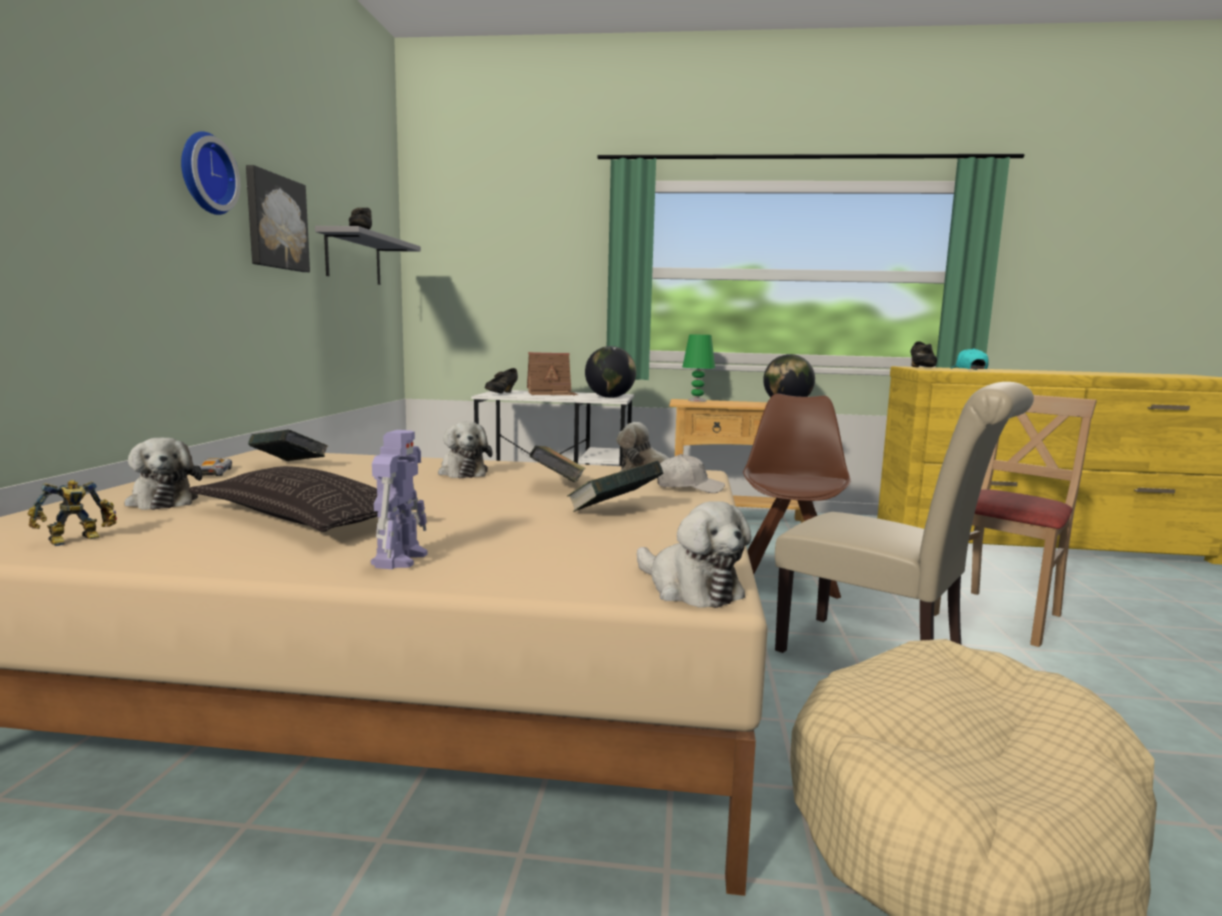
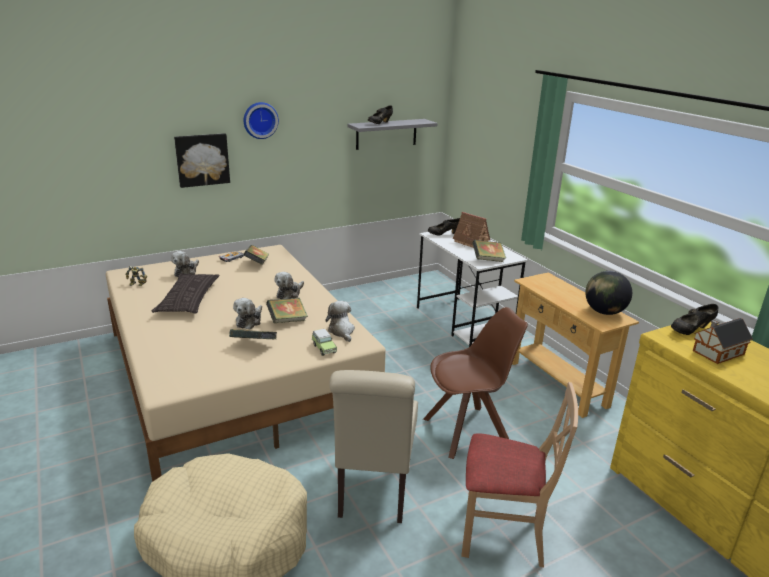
camera: 55 degrees right, 15 degrees up
(275, 222) = (312, 130): picture -> picture (202, 159)
(400, 558) = (157, 331): toy robot -> none
(610, 397) = (488, 260): globe -> book
(688, 487) = (323, 348): white cap -> toy car
(690, 588) = (163, 386): plush toy -> plush toy (249, 321)
(697, 400) = (552, 282): green table lamp -> none
(968, 370) = (716, 352): turquoise cap -> toy house

